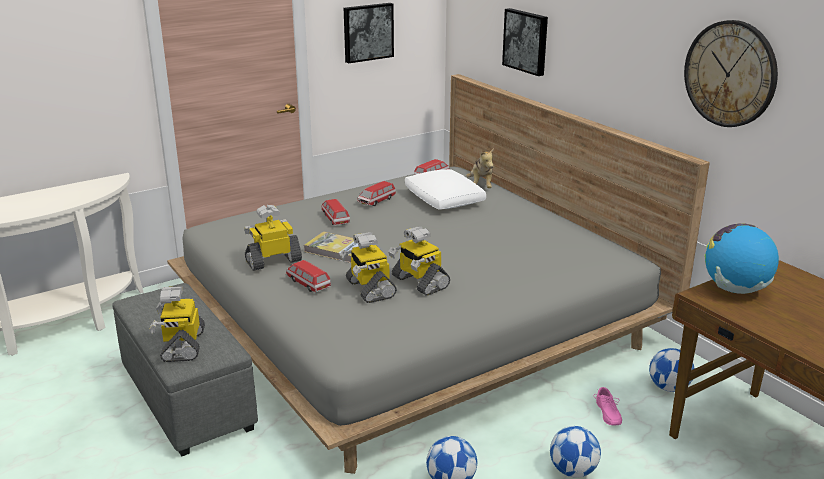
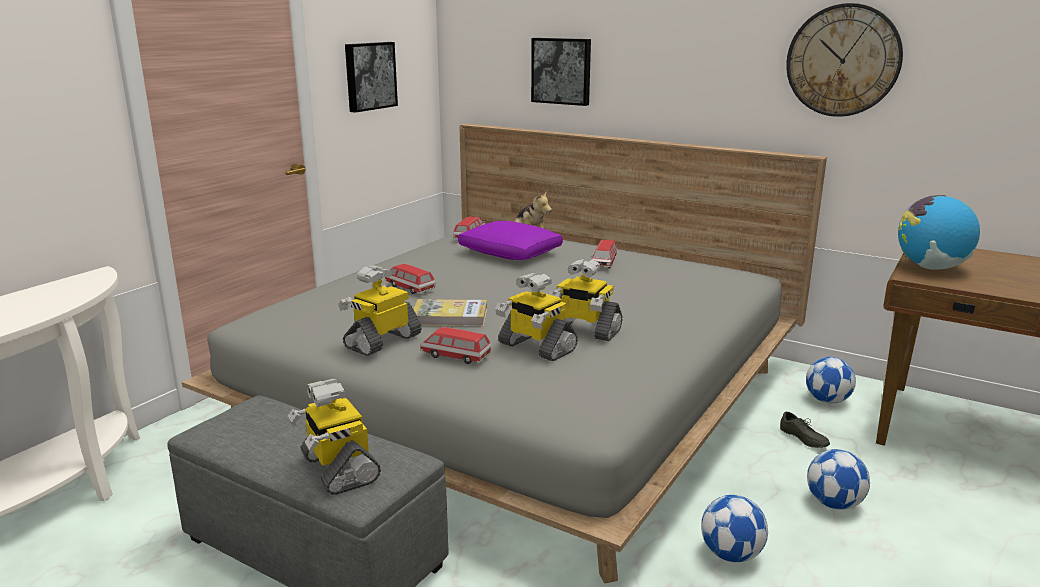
camera: 25 degrees left, 5 degrees down
(376, 201) = (437, 265): toy car -> toy car (604, 263)
(444, 200) = (511, 254): white pillow -> purple pillow
(606, 414) = (802, 439): pink shoe -> grey shoe

